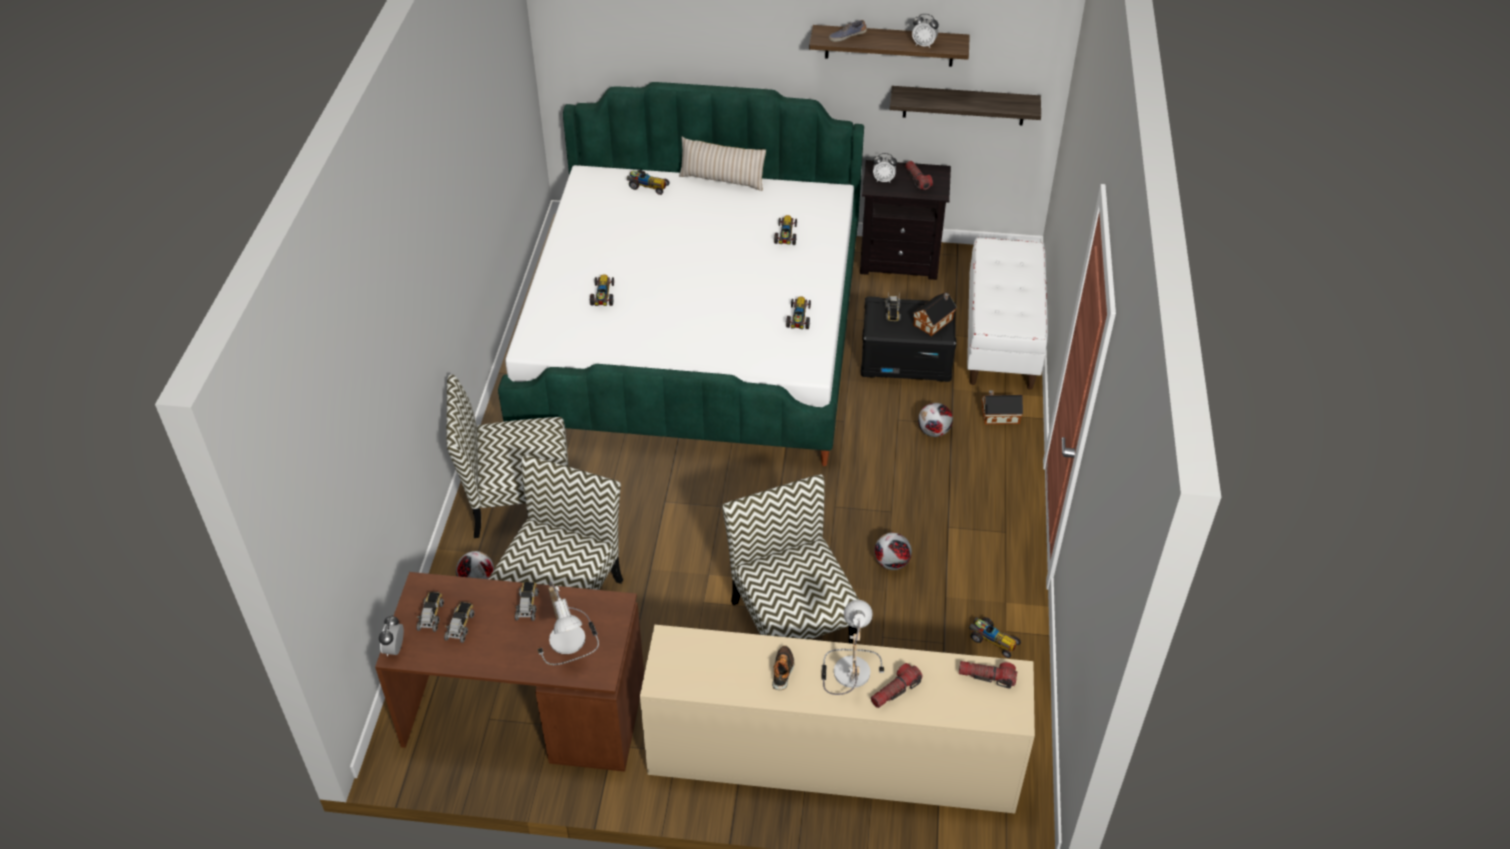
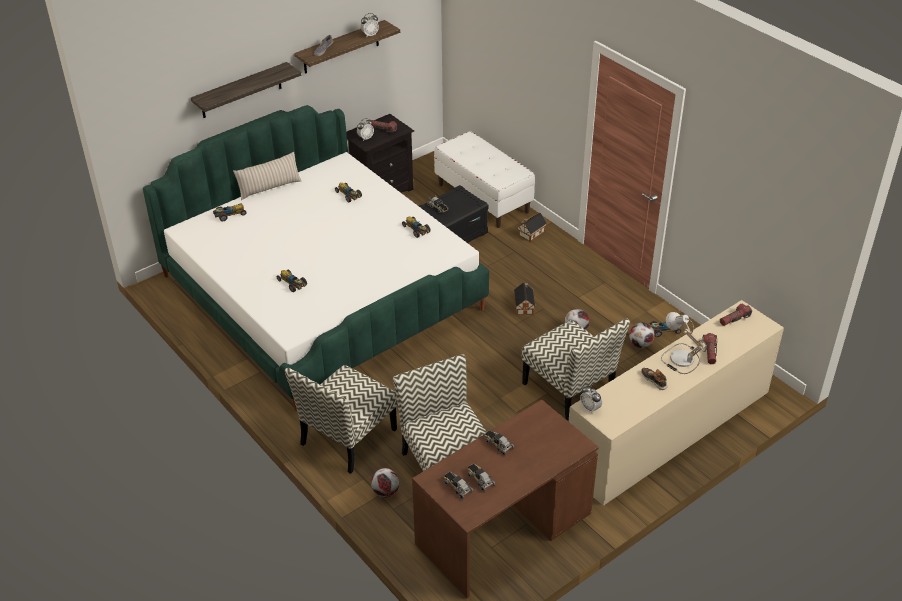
camera: 45 degrees left, 5 degrees down
(395, 649) = (464, 516): alarm clock -> alarm clock (590, 408)
(571, 640) = (544, 442): table lamp -> none
(791, 623) = (570, 390): chair -> chair turned 150 degrees counterclockwise
(934, 321) = (464, 199): toy house -> toy house (524, 305)
(934, 432) = (512, 260): football -> football (640, 344)
(964, 105) = (388, 69): shelf -> shelf (241, 91)

